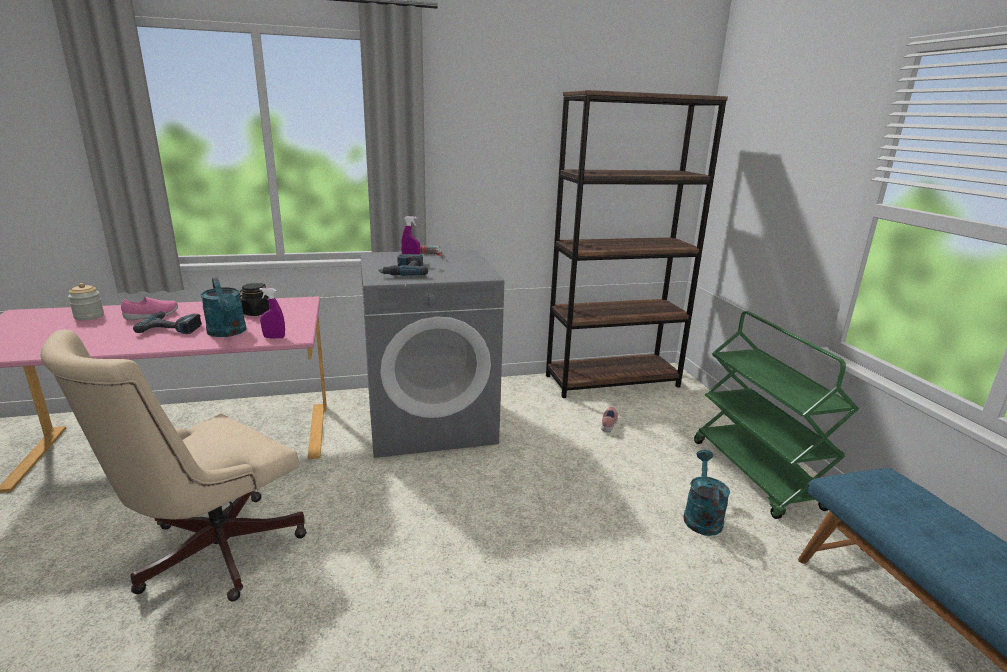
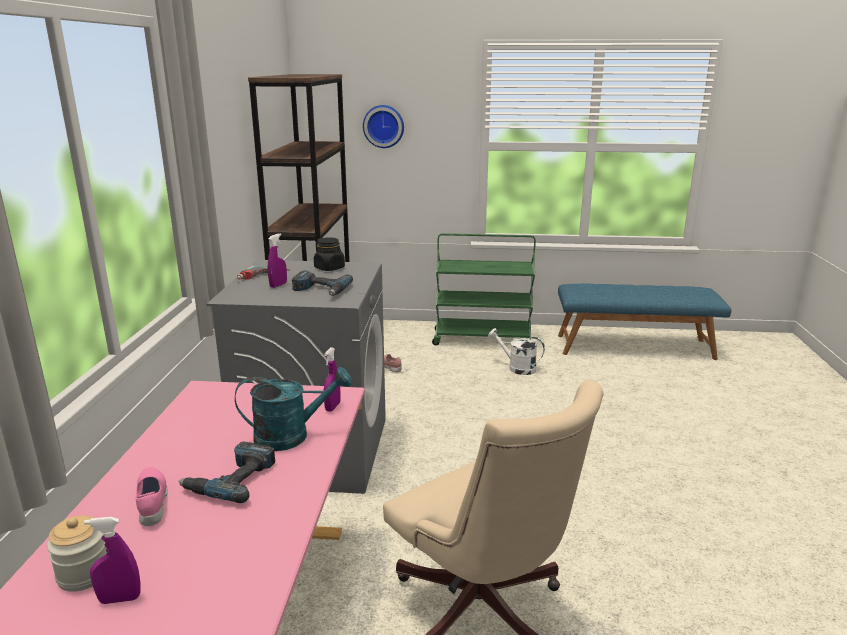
camera: 70 degrees left, 0 degrees up
(60, 326) = (120, 599): none -> purple spray bottle
(256, 313) = (224, 420): black jar -> black jar (329, 268)
(701, 516) = (517, 368): turquoise watering can -> white watering can
(771, 165) = (384, 126): none -> wall clock

